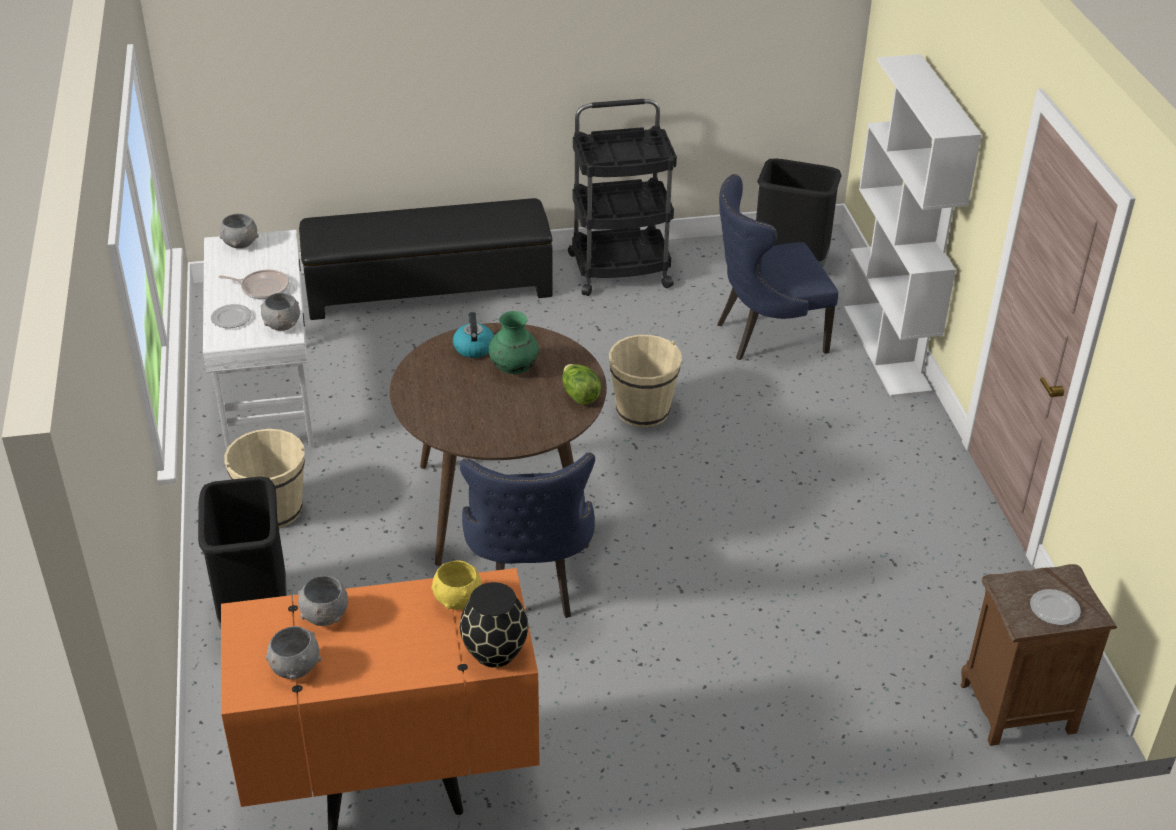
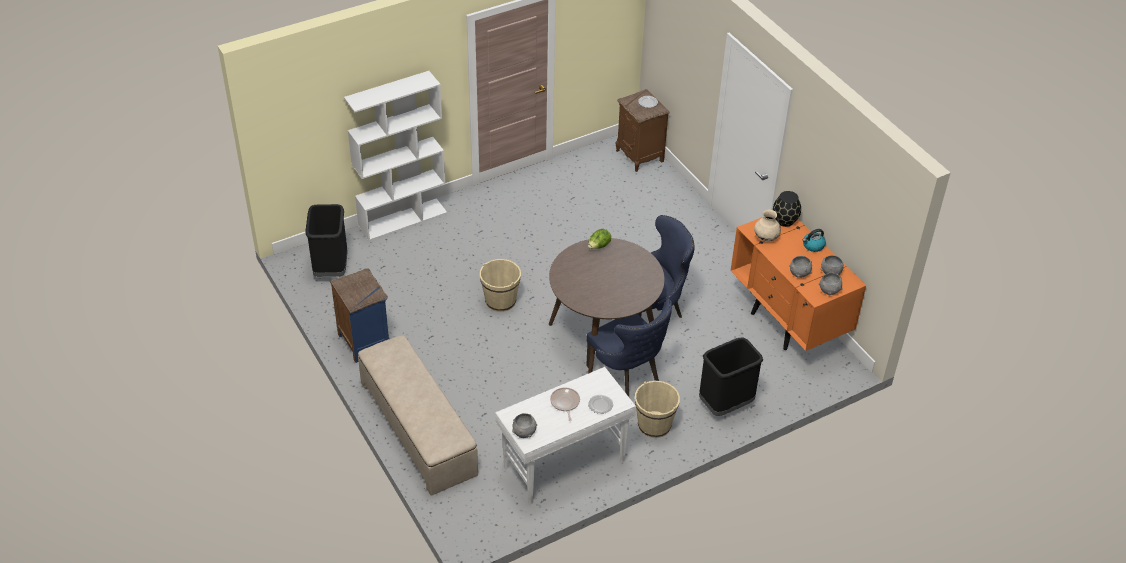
camera: 110 degrees left, 5 degrees up
(281, 325) = (595, 381): grey bowl -> grey bowl (829, 290)
(430, 286) = (417, 427): black bench -> beige bench
(457, 600) = (766, 238): yellow bowl -> beige vase
(473, 347) = (580, 294): kettle -> kettle (813, 246)
(513, 368) = (589, 274): green vase -> none
(620, 271) = (365, 341): black cart -> blue nightstand
(766, 335) = (409, 266): blue chair -> blue chair (627, 374)

